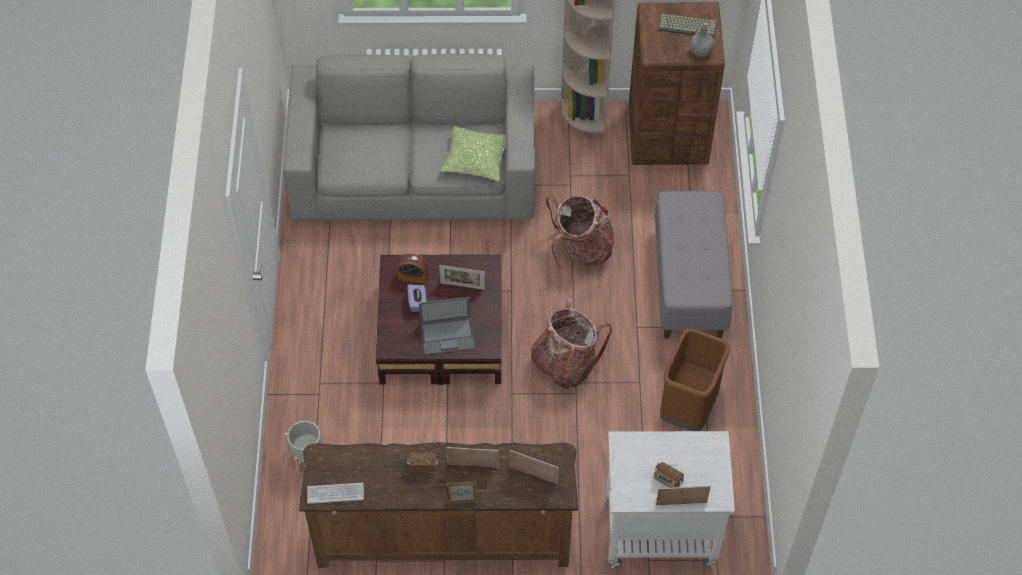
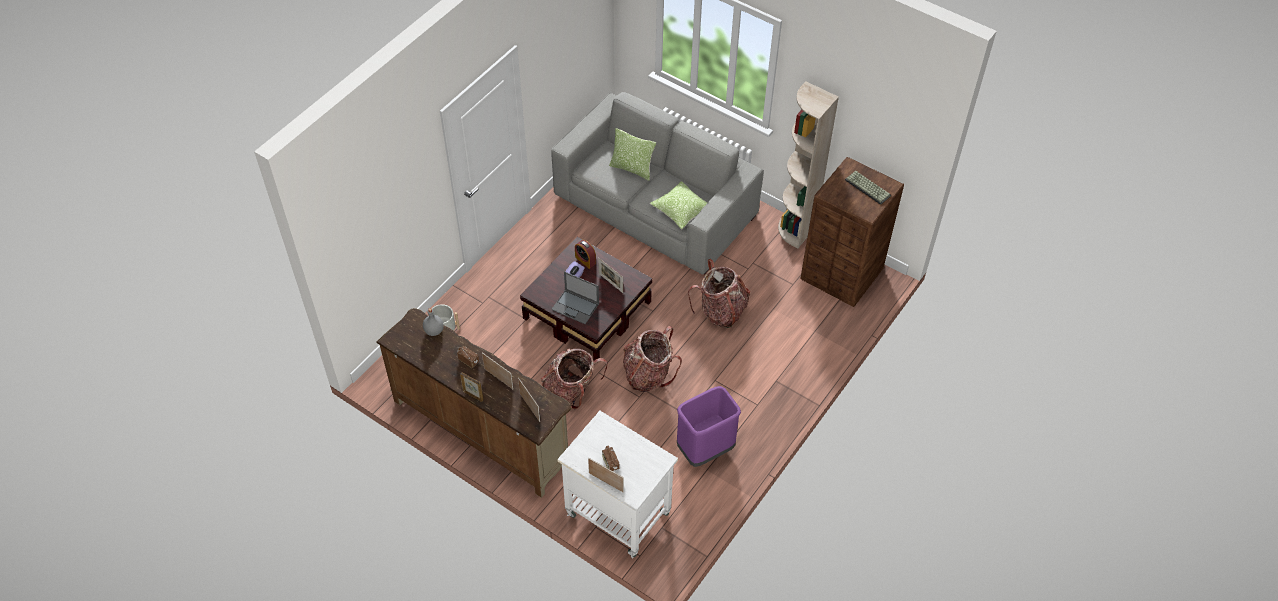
camera: 35 degrees right, 5 degrees down
(335, 493) = (404, 344): keyboard -> none
(382, 142) = (632, 169): none -> pillow
(501, 431) = (571, 390): none -> backpack
(688, 408) = (705, 450): brown trash can -> purple trash can
(689, 283) = (774, 374): grey bench -> none
(701, 52) = (862, 208): grey bottle -> grey bottle (434, 331)

